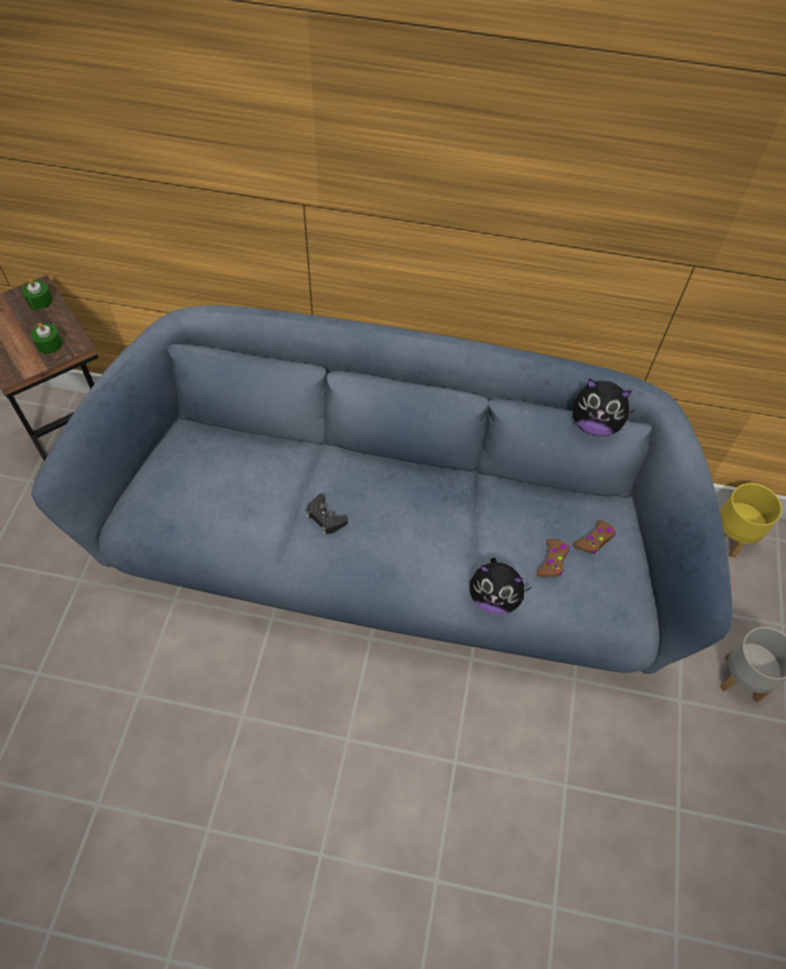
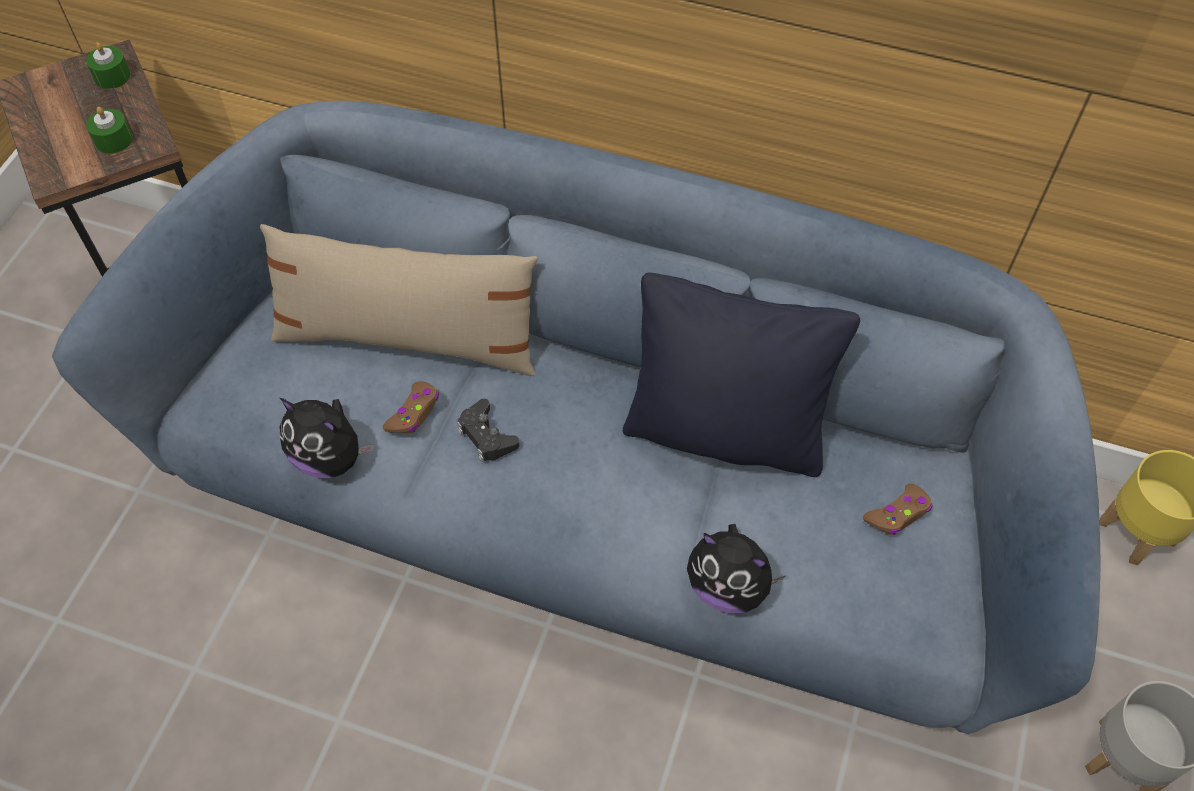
camera: 10 degrees right, 0 degrees up
(262, 459) = (408, 339): none -> beige pillow
(478, 499) = (725, 431): none -> black pillow
(552, 561) = (826, 540): brown game controller -> brown game controller (414, 413)
(594, 424) = (913, 332): plush toy -> plush toy (330, 458)

